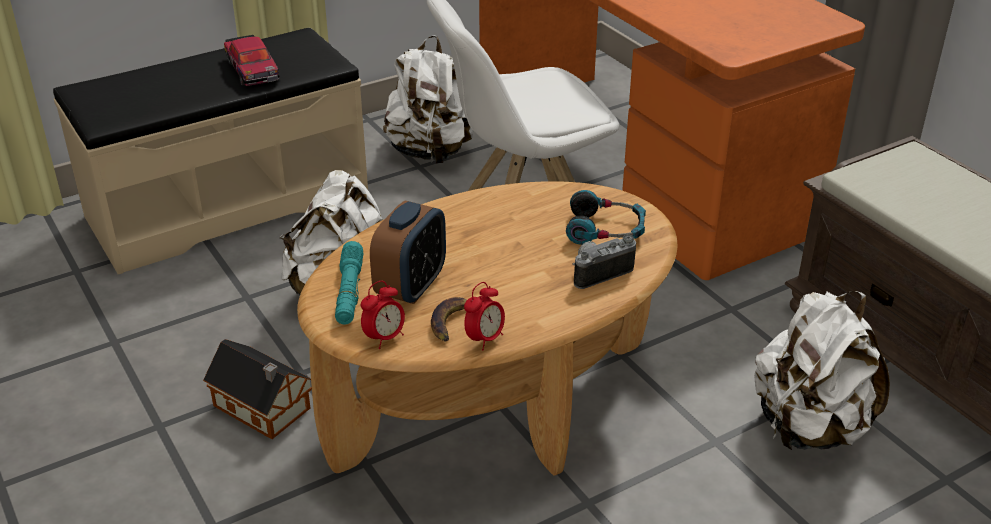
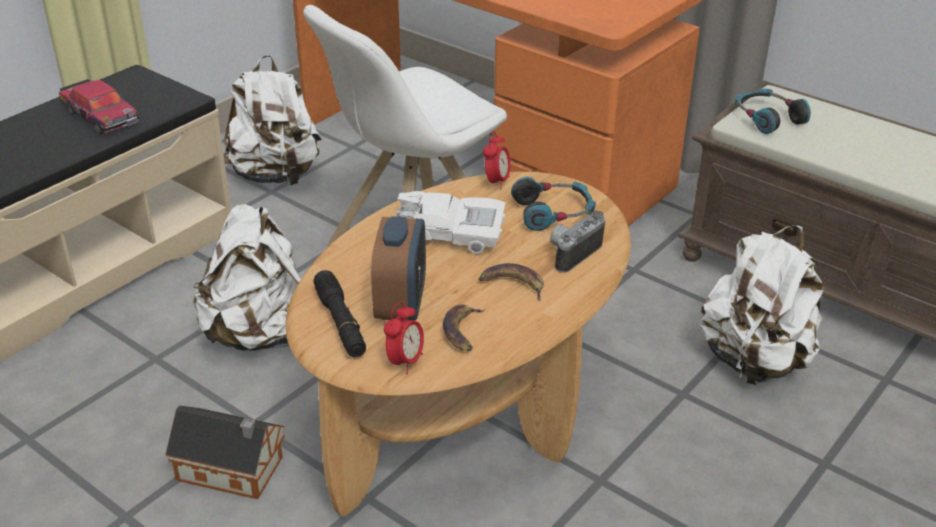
camera: 20 degrees left, 0 degrees up
(349, 291) = (340, 322): turquoise flashlight -> black flashlight
(485, 339) = (504, 340): alarm clock -> alarm clock (496, 182)
(494, 230) = (448, 232): none -> white toy car
(524, 290) = (512, 284): none -> banana
(889, 176) = (767, 118): none -> headphones

